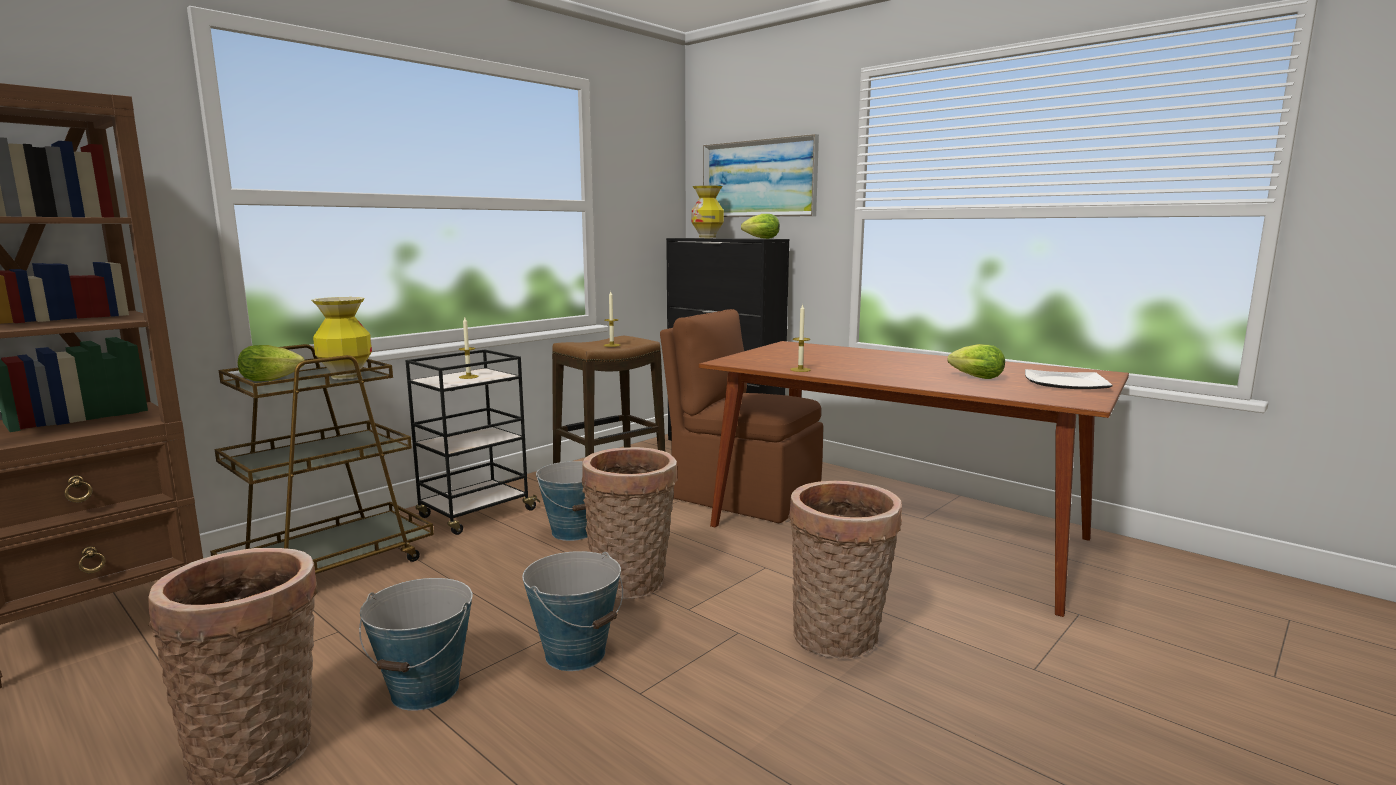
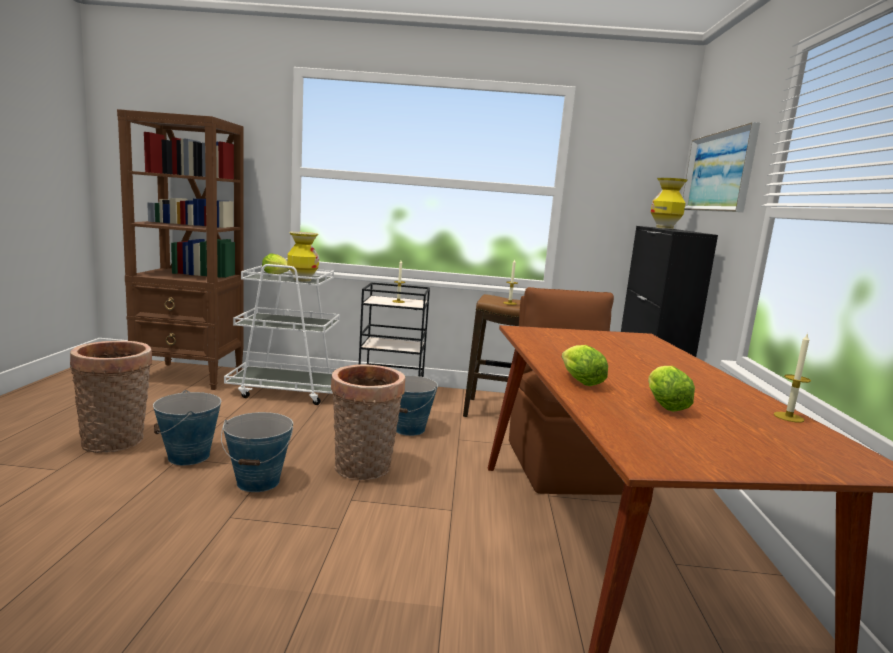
camera: 50 degrees right, 0 degrees up
(330, 566) = (288, 391): brown cart -> white cart
(759, 238) = (684, 231): lettuce -> lettuce (578, 381)
(800, 370) = (541, 348): candle -> candle (788, 417)
(839, 639) = (372, 577): basket -> none
(1066, 383) = (746, 449): plate -> none

